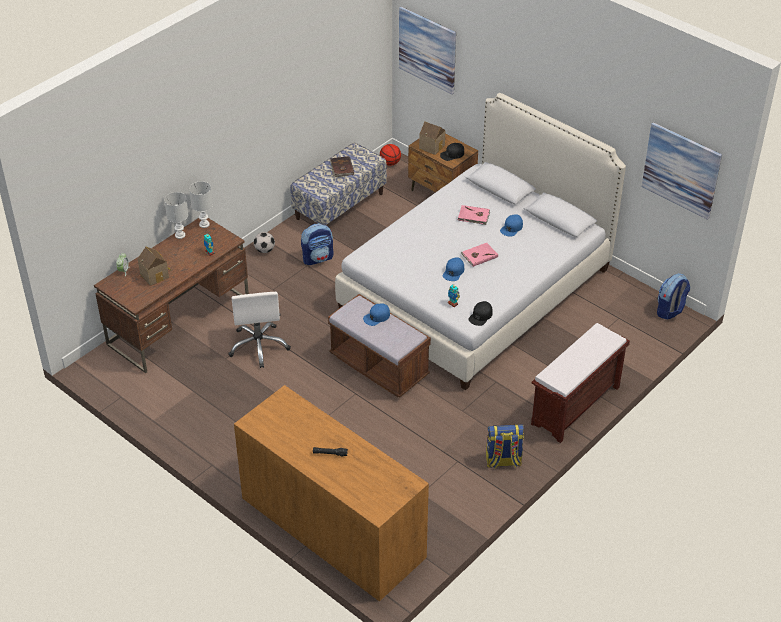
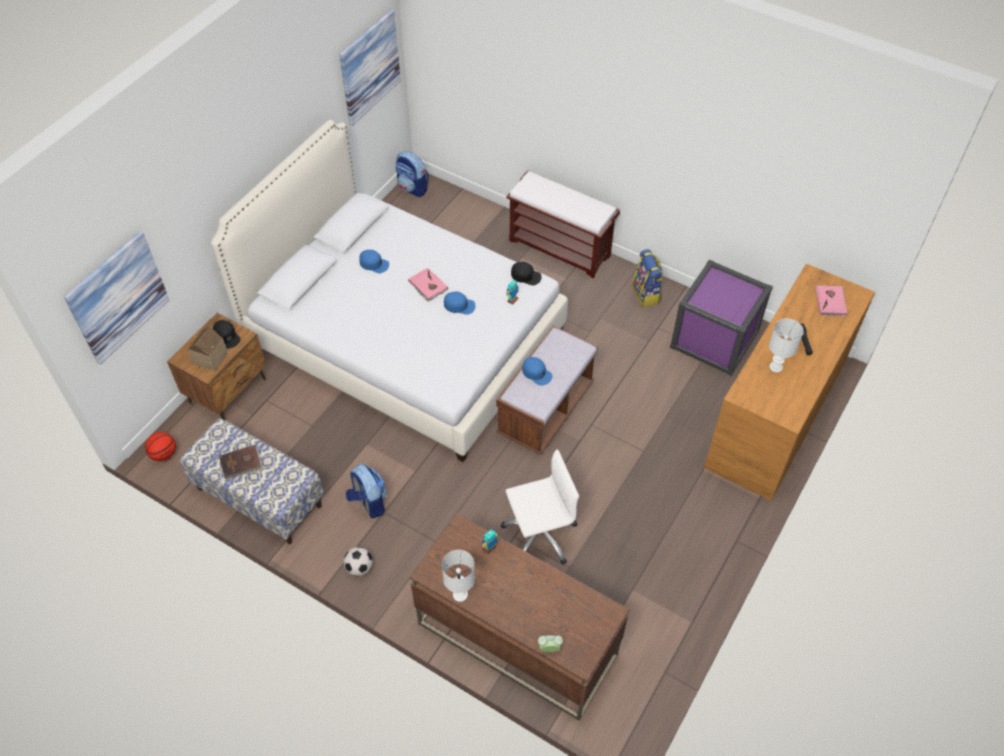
camera: 100 degrees left, 10 degrees up
(155, 275) = (549, 603): toy house -> none
(204, 224) = (432, 570): white table lamp -> white table lamp (776, 367)
(435, 502) = (714, 339): none -> purple storage box
(473, 216) = (358, 298): pink book -> pink book (831, 302)

